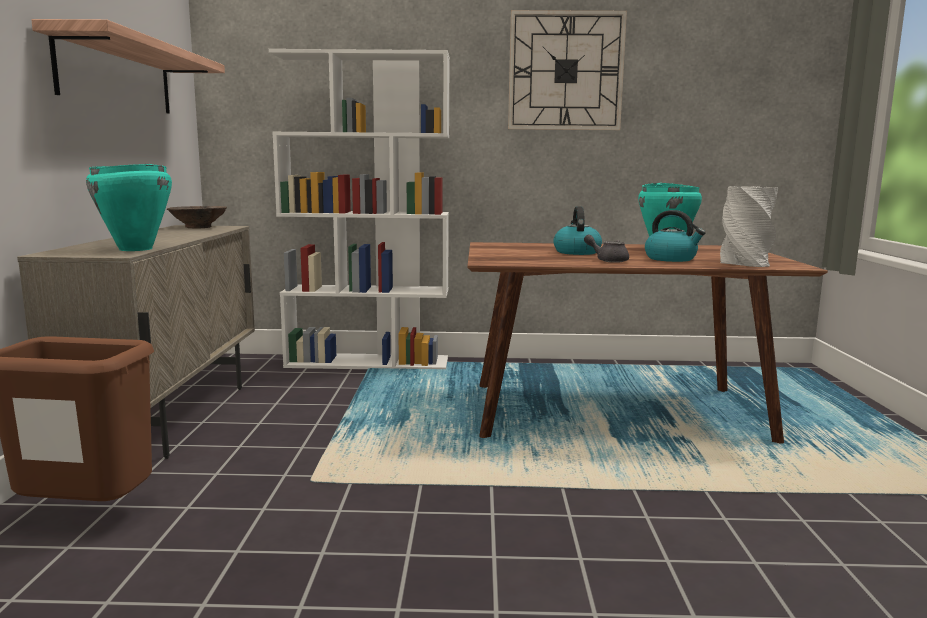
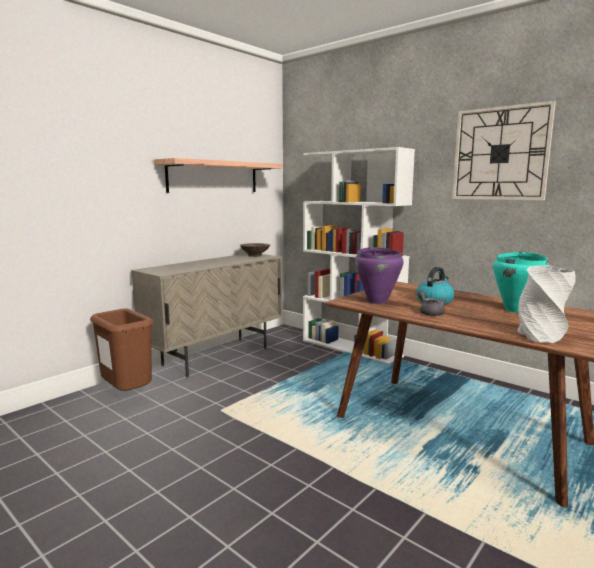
camera: 40 degrees right, 0 degrees up
(135, 249) = (178, 270): turquoise cooking pot -> none
(524, 258) = (377, 301): none -> purple cooking pot
(671, 259) = (488, 319): kettle -> none

